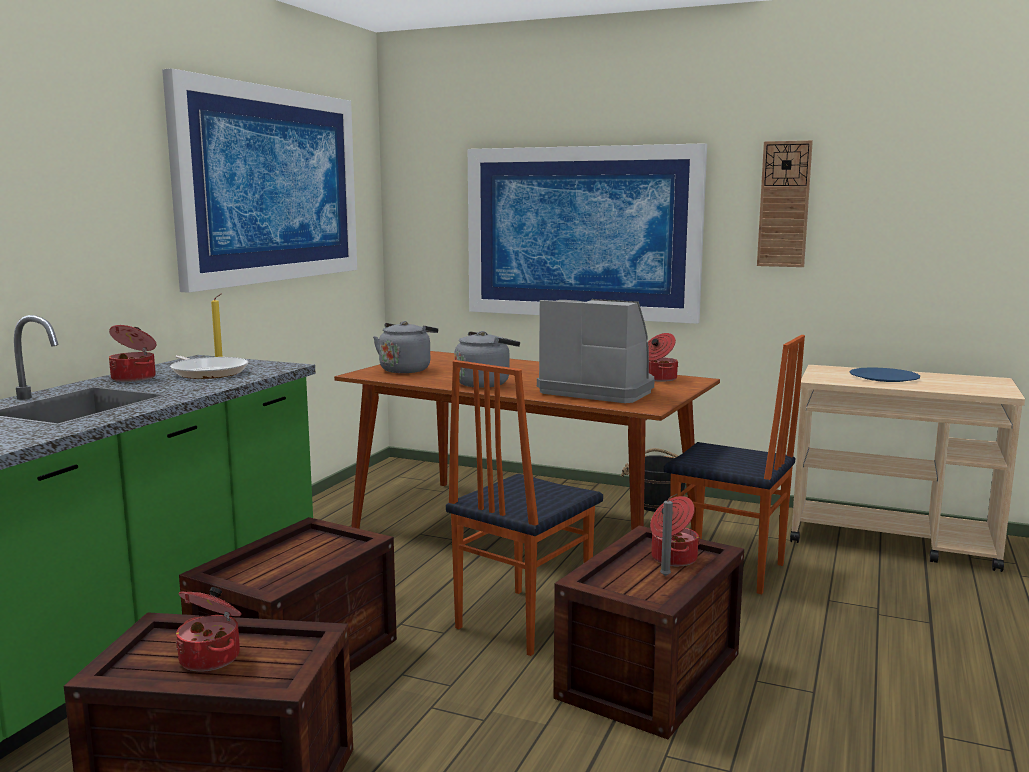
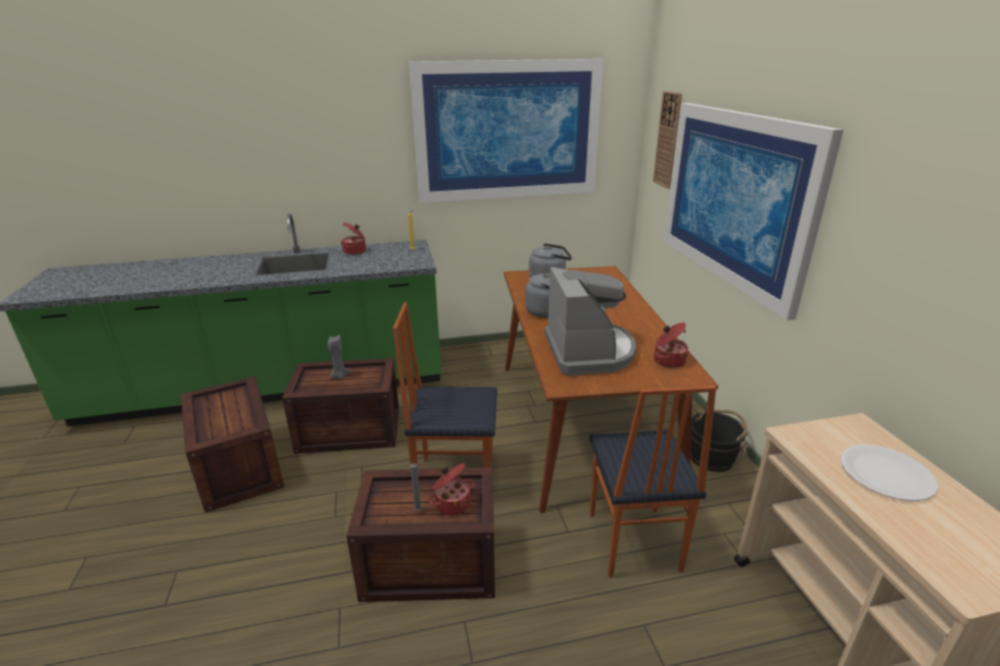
camera: 55 degrees right, 15 degrees up
(208, 372) = (385, 257): frying pan -> none
(211, 657) = (224, 411): cooking pot -> none
(280, 559) = (339, 376): none -> grey candle
(784, 204) = (898, 222): wall clock -> wall clock (667, 140)
(884, 377) = (886, 474): blue plate -> white plate

